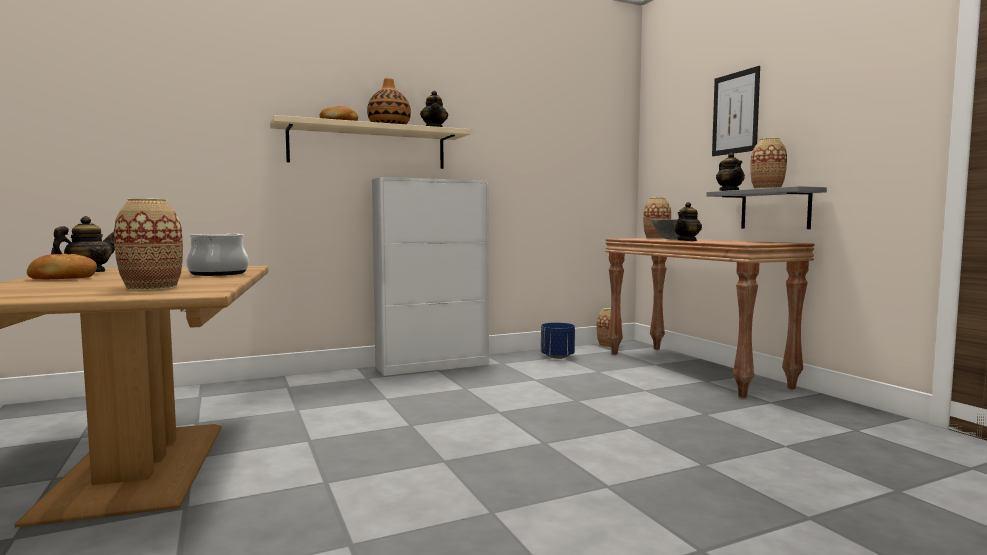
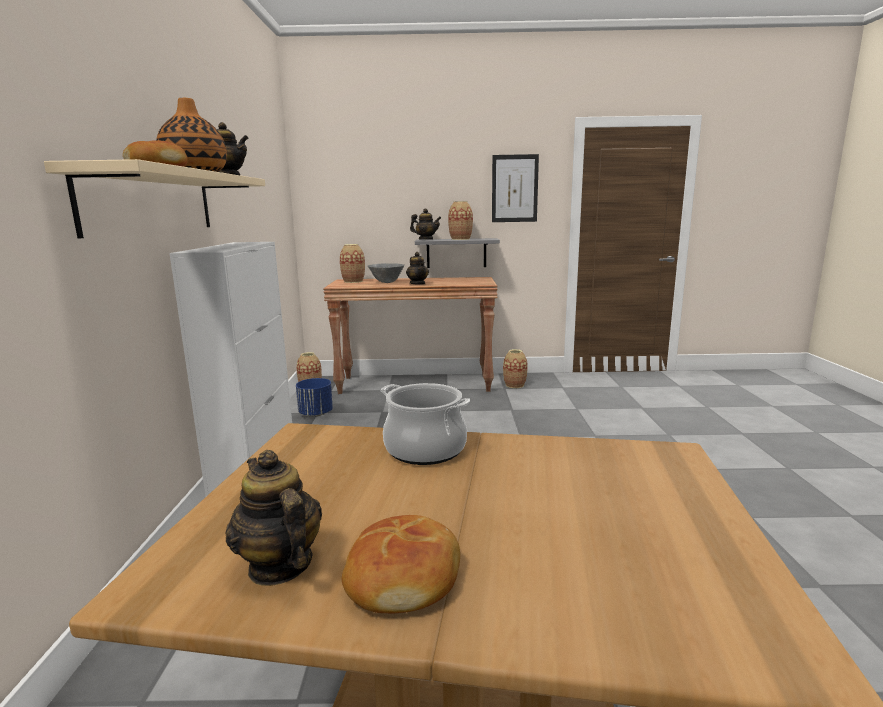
camera: 65 degrees left, 10 degrees up
(152, 287) = (620, 481): vase -> vase (514, 385)
(735, 113) = (413, 173): picture -> picture (514, 188)

